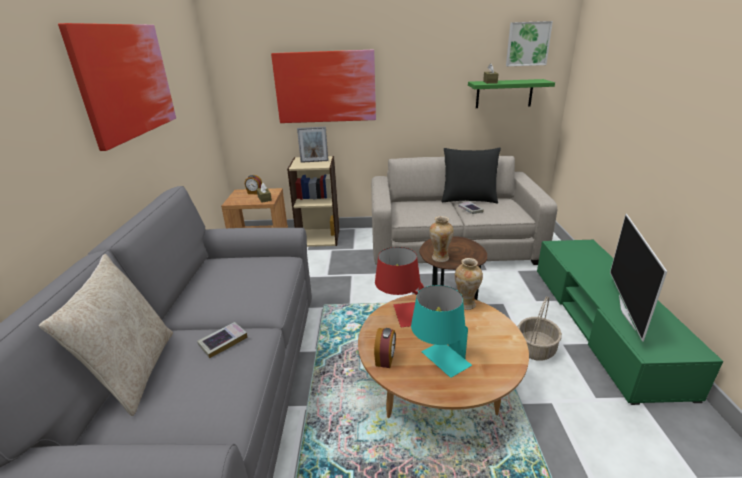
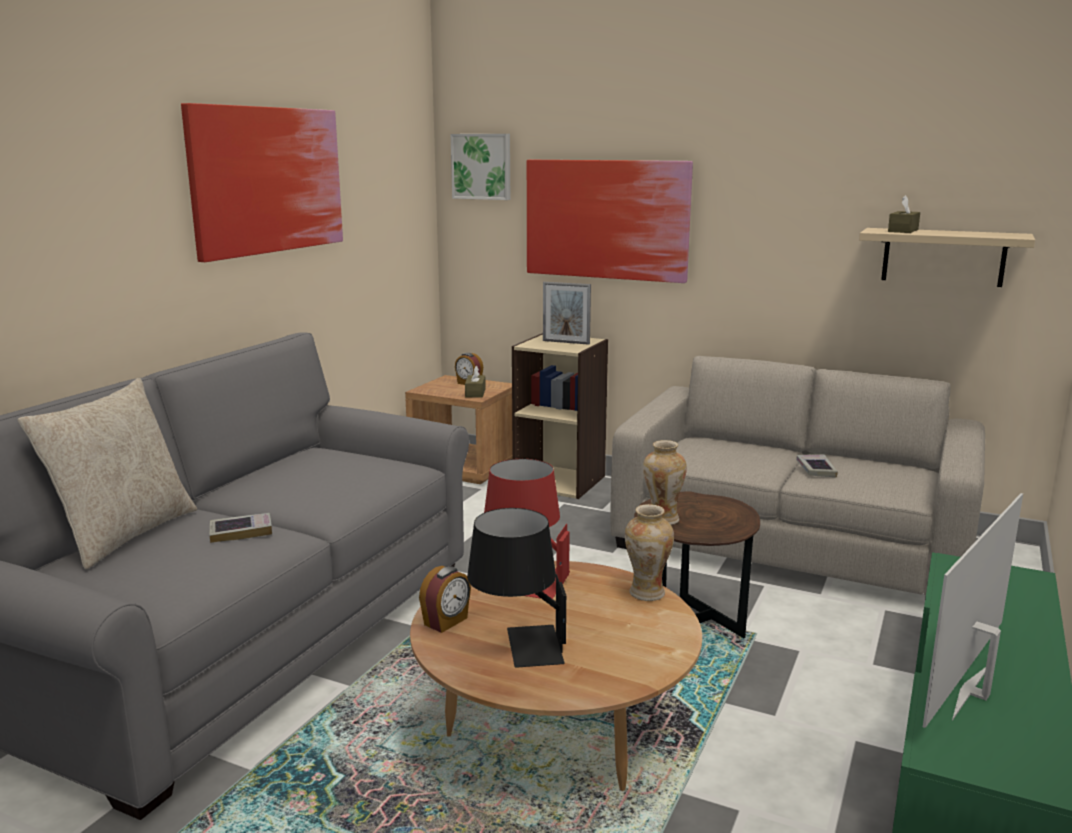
camera: 25 degrees right, 10 degrees down
(438, 362) = (518, 646): turquoise table lamp -> black table lamp
(468, 199) = (836, 455): black pillow -> none
(504, 94) = (943, 257): green shelf -> beige shelf
(527, 44) = (995, 163): picture -> picture (482, 166)
(535, 348) = (791, 730): basket -> none

